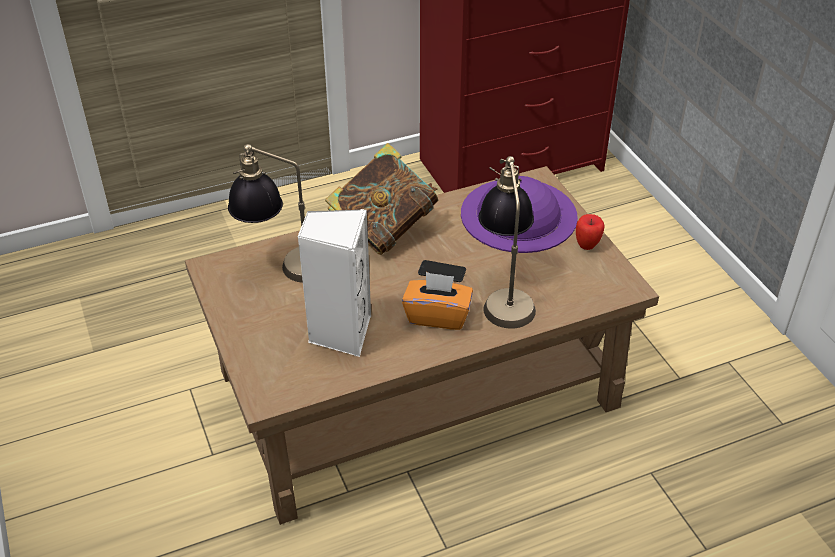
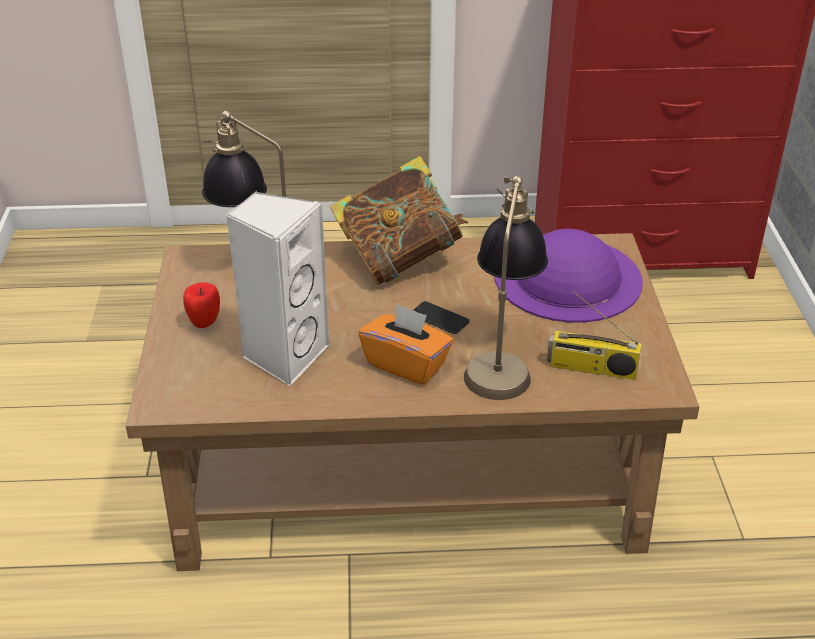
camera: 20 degrees right, 5 degrees down
(572, 285) = (591, 368): none -> radio
(587, 246) = (635, 329): apple -> apple (204, 324)

